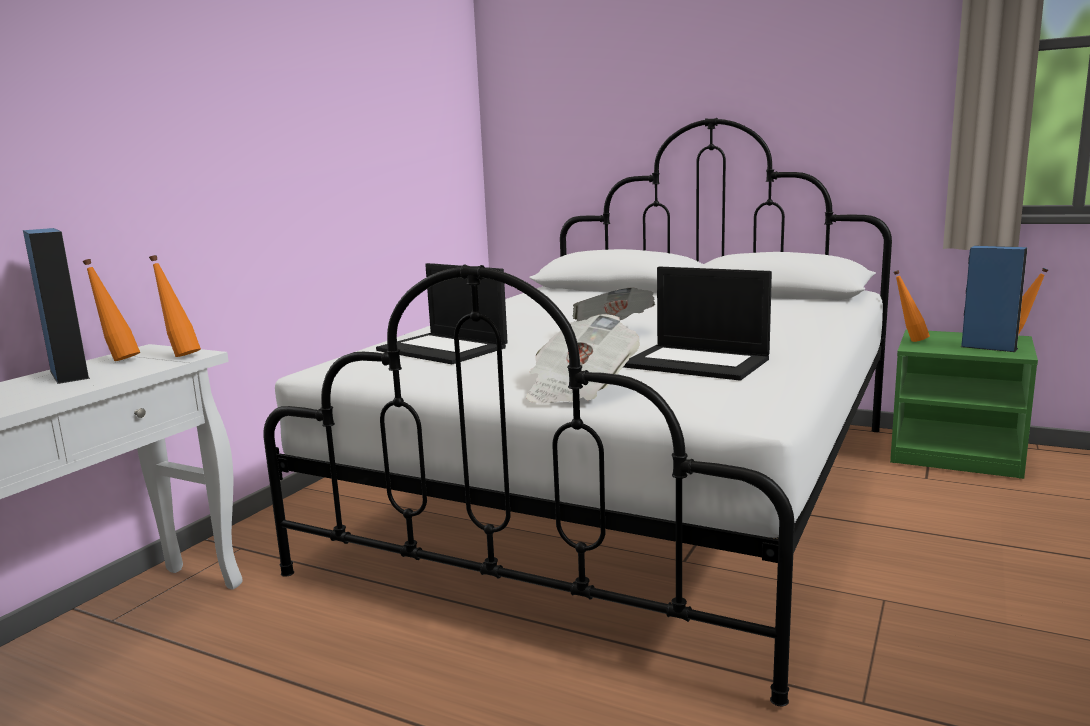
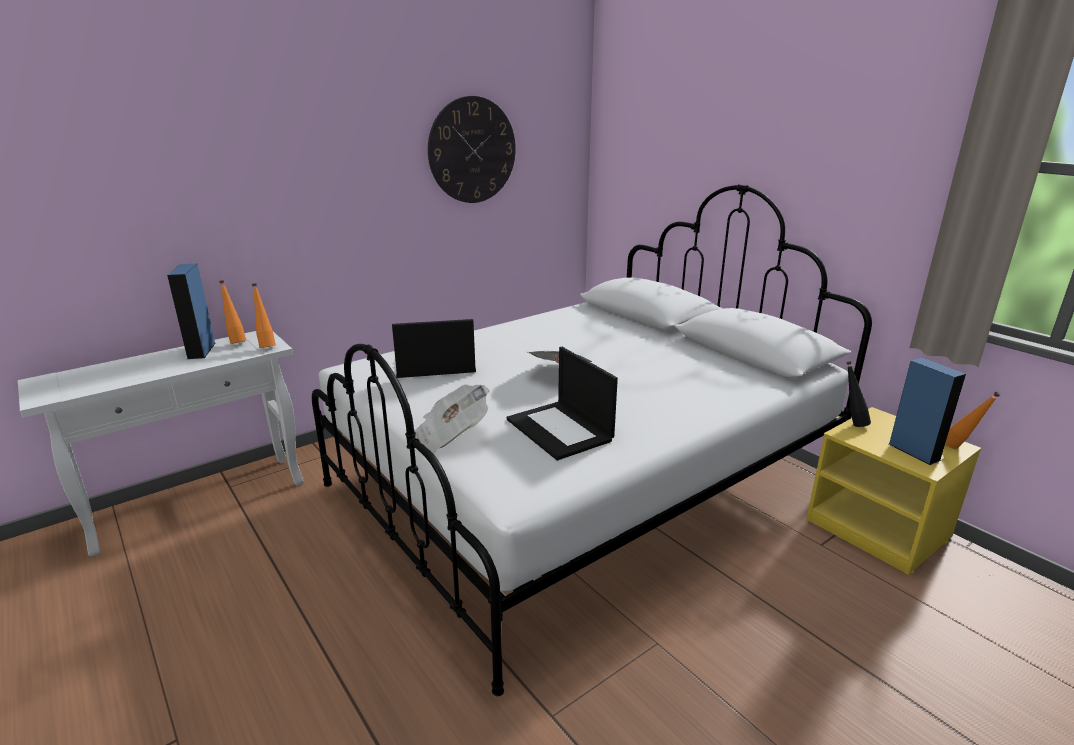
camera: 25 degrees right, 10 degrees up
(371, 101) = (472, 150): none -> wall clock
(444, 349) = (434, 365): laptop -> laptop turned 105 degrees clockwise
(908, 341) = (851, 423): orange bottle -> black bottle
(957, 454) = (879, 529): green nightstand -> yellow nightstand

